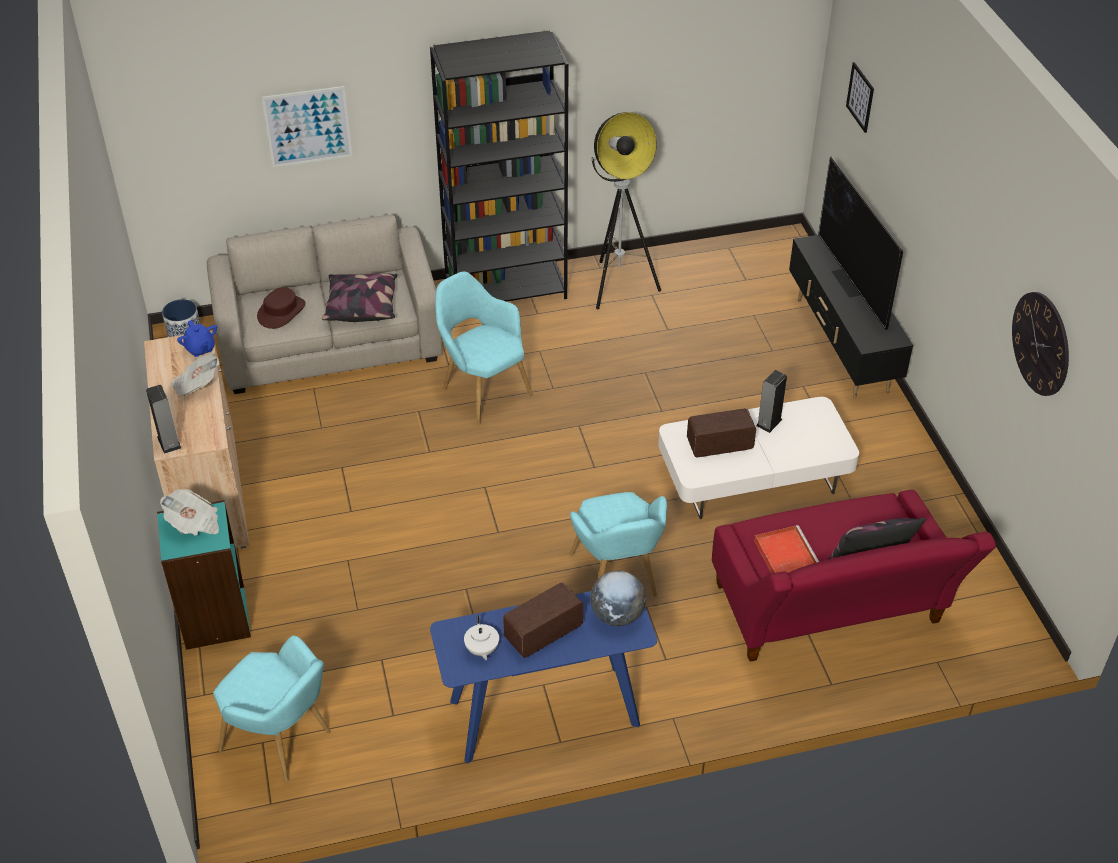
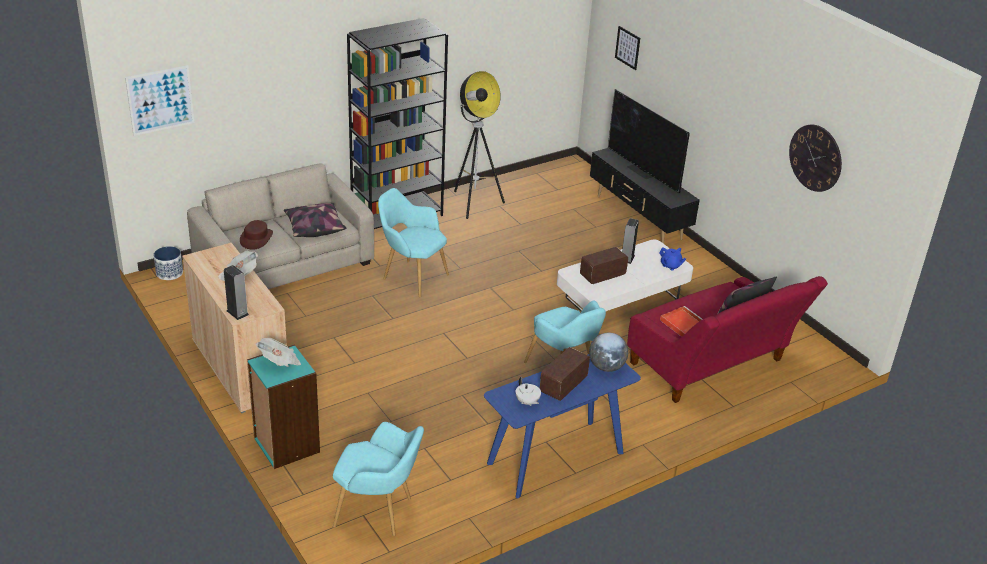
camera: 20 degrees left, 10 degrees down
(200, 349) = (229, 254): blue teapot -> blue teapot (671, 266)
(307, 126) = (261, 99): picture -> picture (160, 100)

